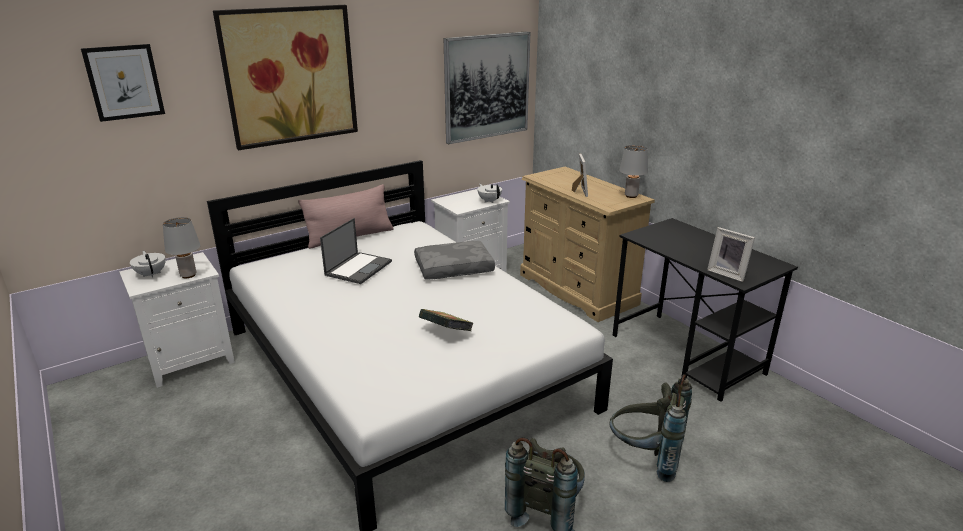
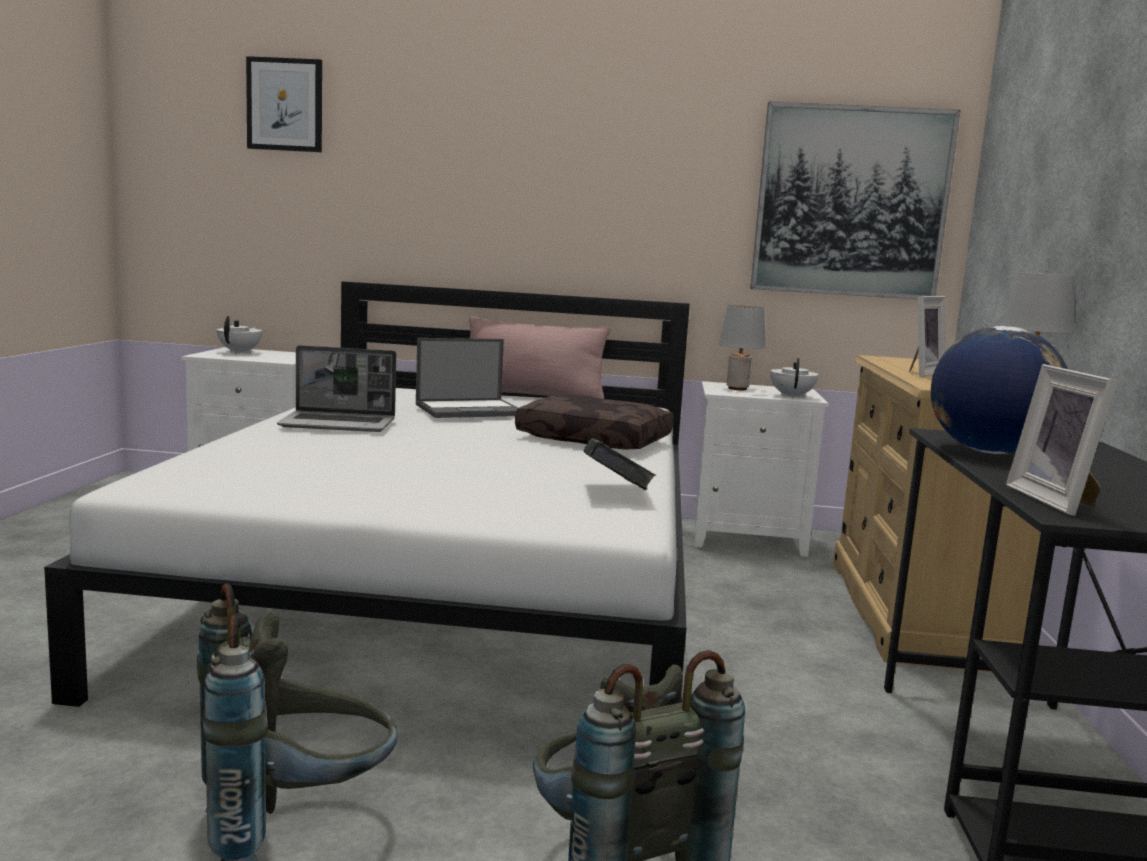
camera: 40 degrees right, 15 degrees down
(188, 275) = (266, 359): grey table lamp -> grey table lamp (737, 388)
(290, 76) = (495, 128): picture -> none
(331, 312) = (340, 424): none -> laptop
(446, 333) = (417, 472): book -> book (616, 493)
(454, 268) = (596, 439): grey pillow -> brown pillow
(666, 245) = (988, 452): none -> globe

